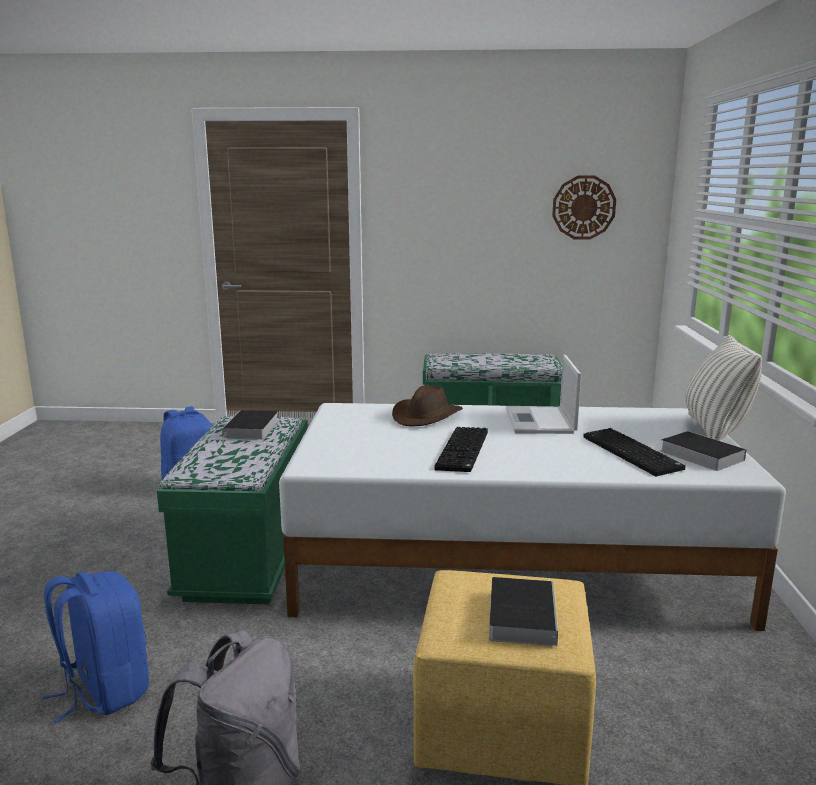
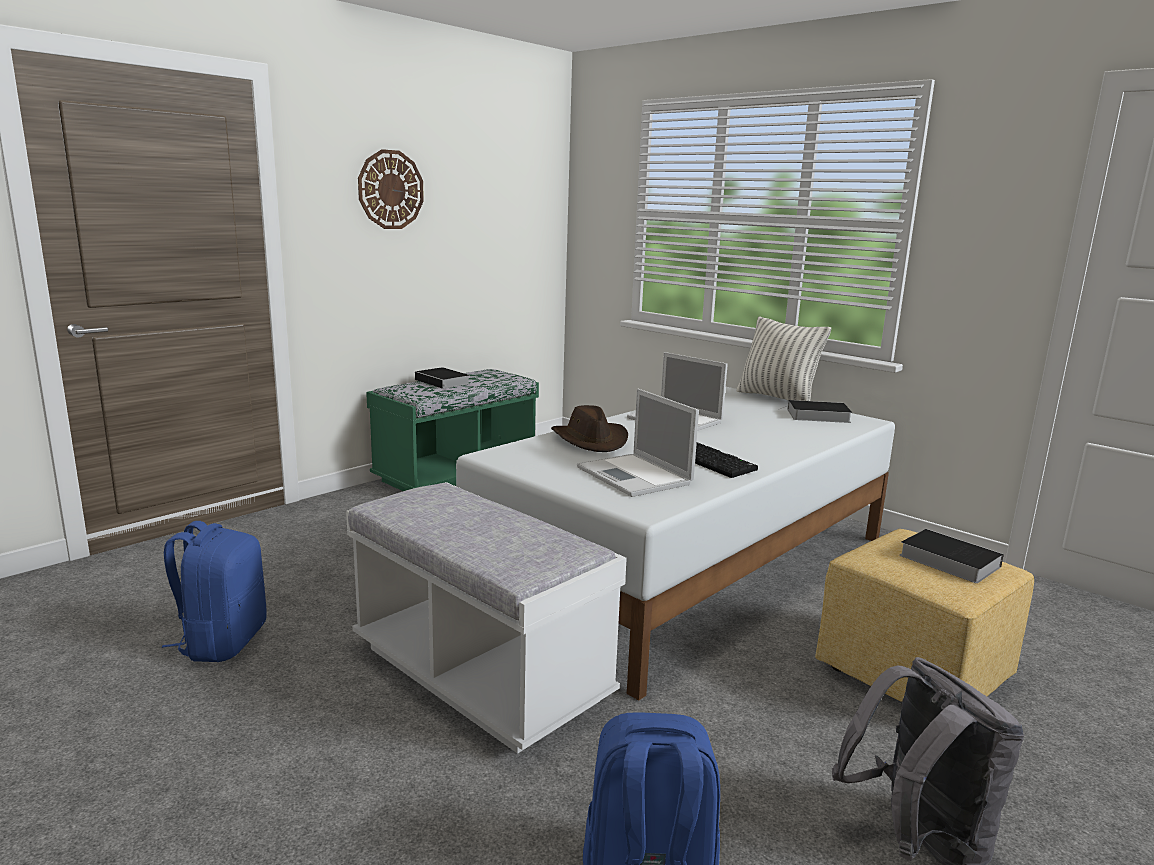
camera: 50 degrees left, 0 degrees up
(249, 556) = (479, 674): green bench -> white bench
(251, 430) = (446, 507): book -> book (444, 382)
(375, 446) = (635, 476): none -> laptop
(583, 207) = (505, 208): wall clock -> wall clock (390, 190)
(633, 453) = (788, 425): keyboard -> none

